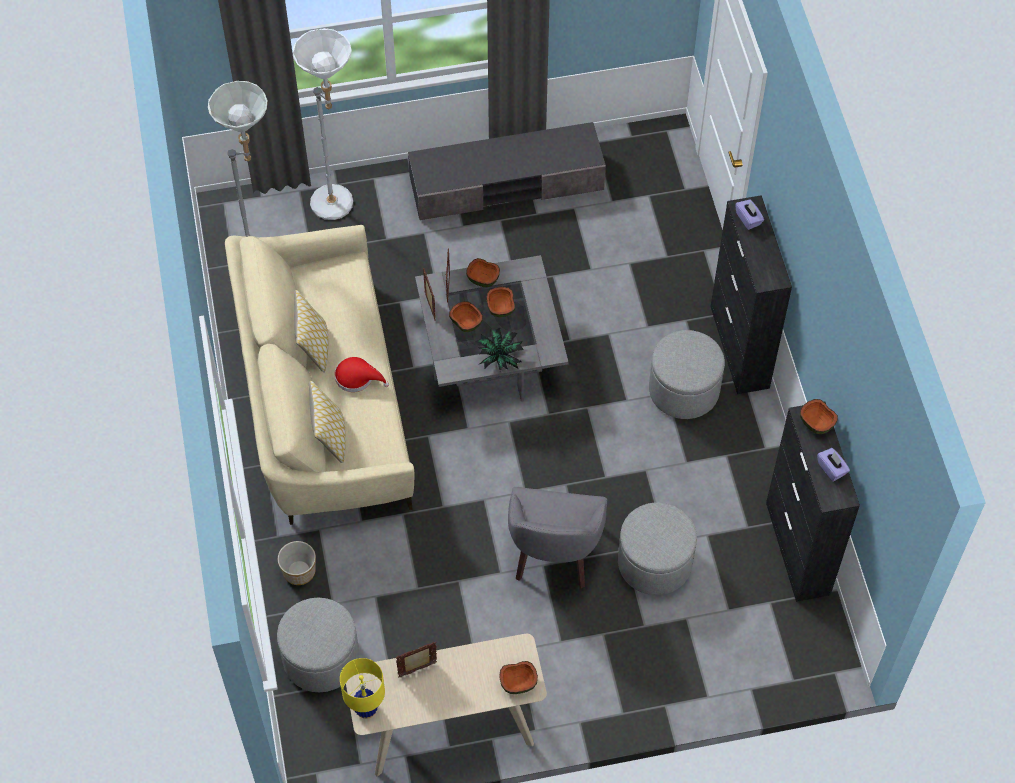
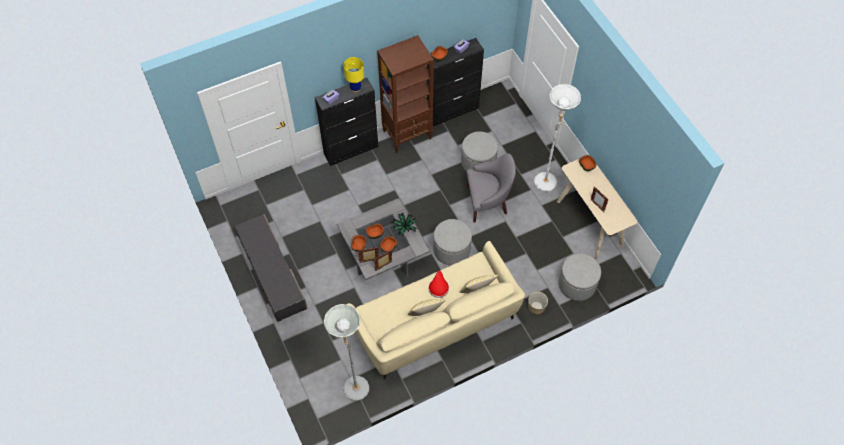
camera: 105 degrees left, 0 degrees up
(338, 208) = (307, 353): white floor lamp -> white floor lamp (547, 178)
(366, 709) = (624, 221): yellow table lamp -> yellow table lamp (355, 88)
(684, 390) = (382, 168): grey ottoman -> grey ottoman (451, 250)
(754, 451) = (407, 134): none -> brown bookcase

